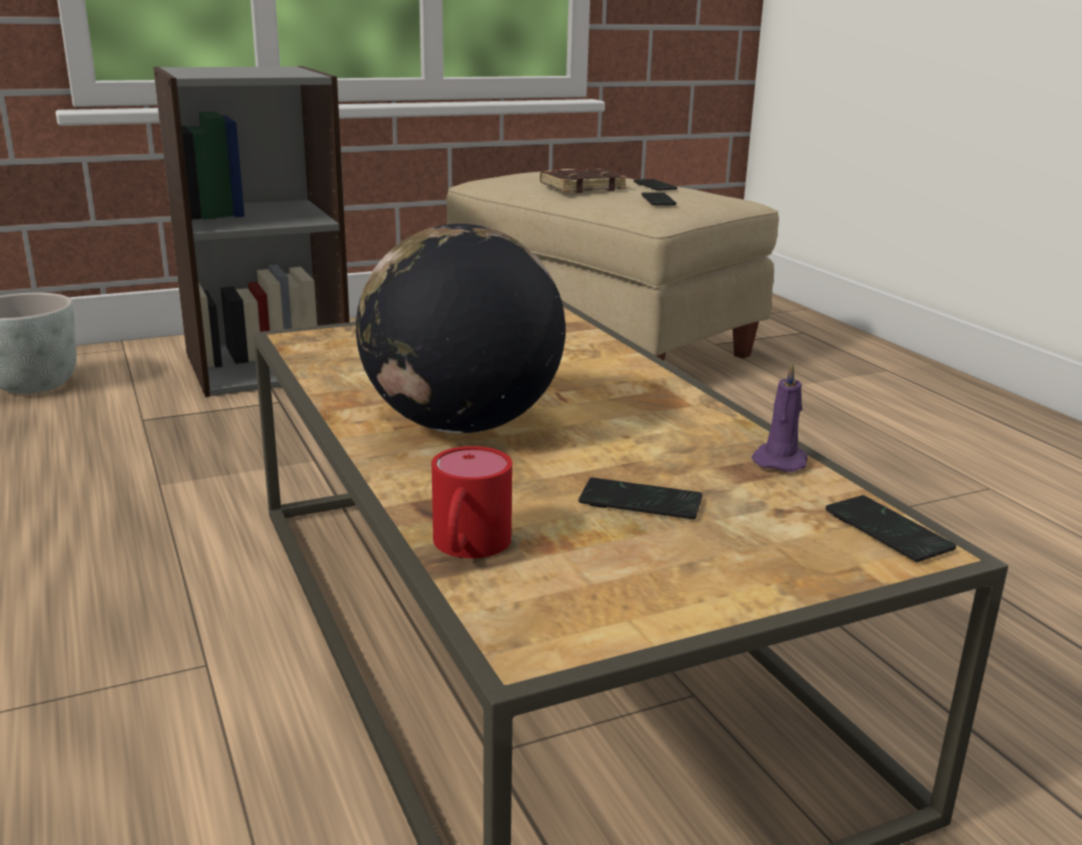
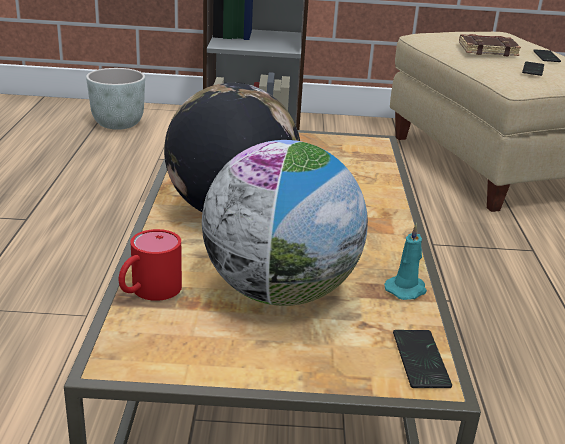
camera: 25 degrees right, 5 degrees up
(640, 502) = (280, 292): phone -> globe
(780, 460) = (406, 289): purple candle -> turquoise candle

